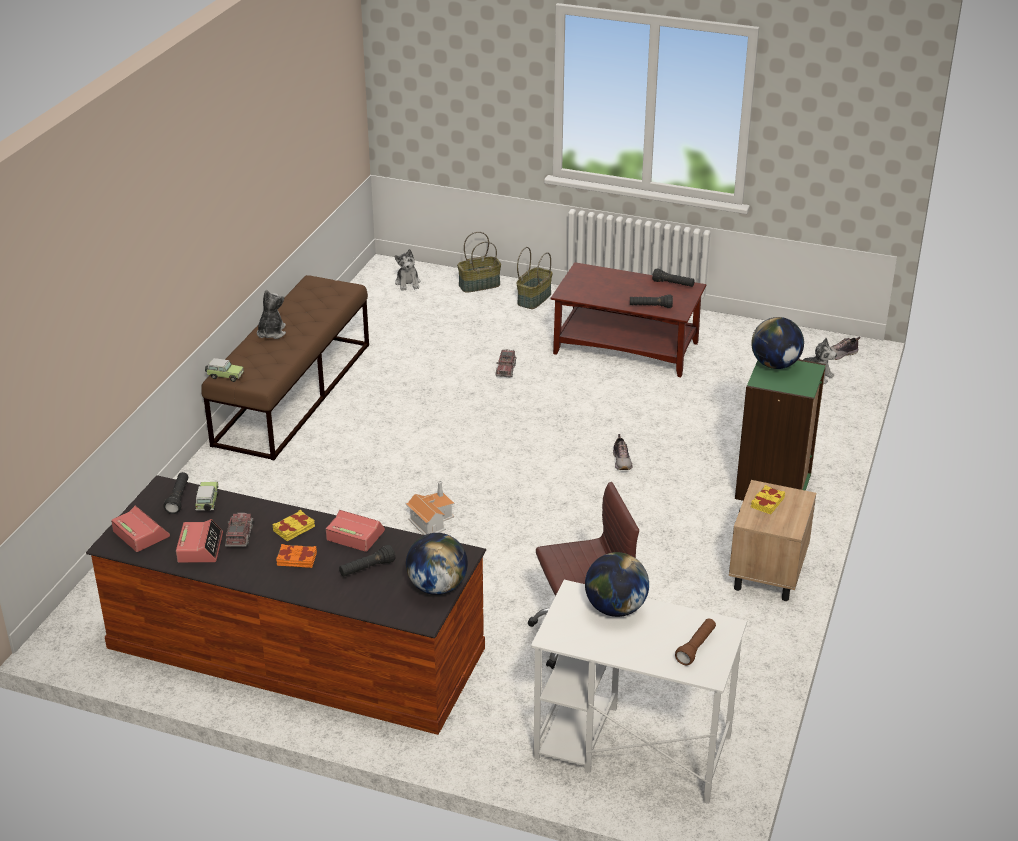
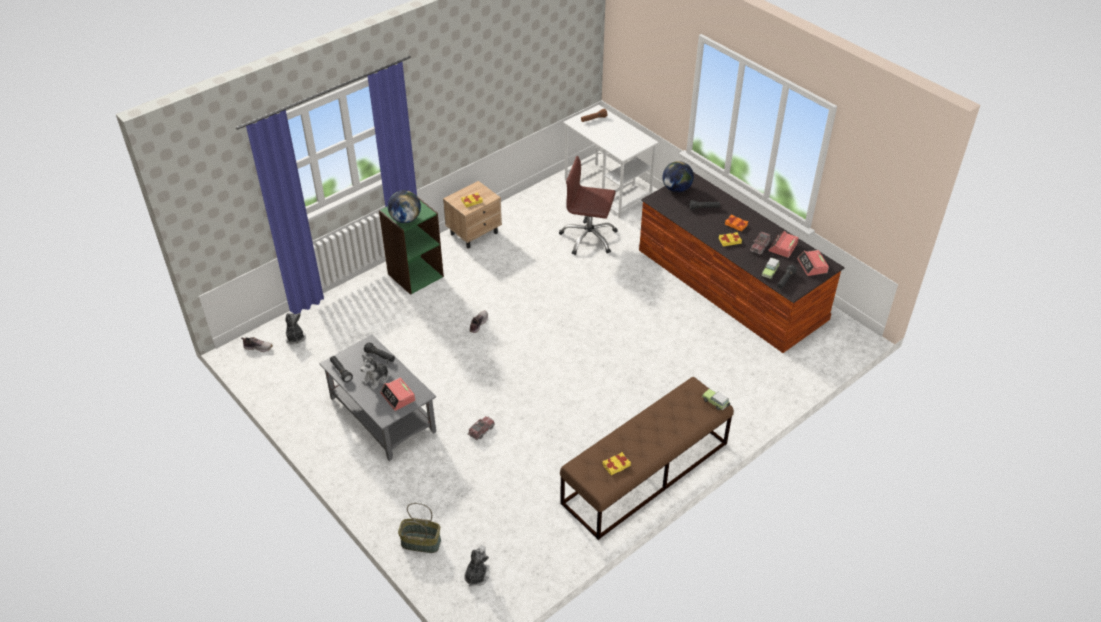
camera: 150 degrees left, 10 degrees up
(271, 333) = (663, 437): plush toy -> plush toy (376, 379)
(307, 299) = (616, 465): none -> yellow book
(355, 535) = (700, 226): alarm clock -> alarm clock (398, 397)
(431, 520) = (617, 329): toy house -> none
(534, 298) = (394, 502): basket -> none
(615, 608) = (611, 142): globe -> none
(624, 348) = (383, 415): brown coffee table -> grey coffee table

